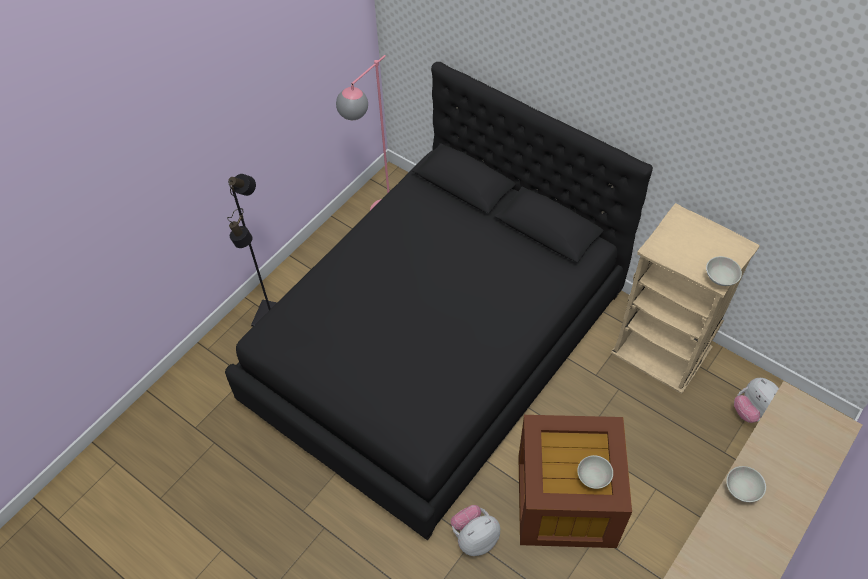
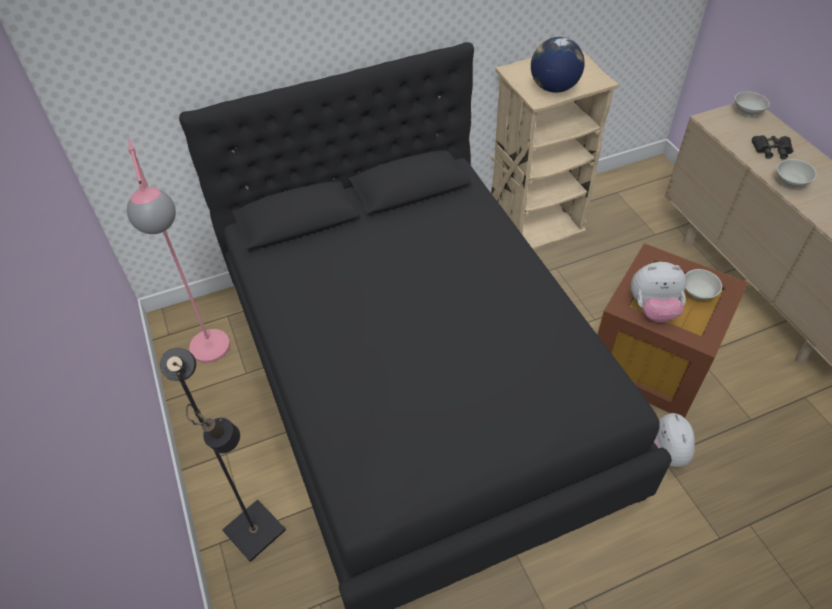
camera: 60 degrees left, 5 degrees down
(678, 252) = (553, 88): none -> globe
(720, 279) = (599, 78): white bowl -> white bowl (746, 113)
(753, 411) = (626, 200): plush toy -> plush toy (653, 309)
(784, 463) = (771, 150): none -> black binoculars

